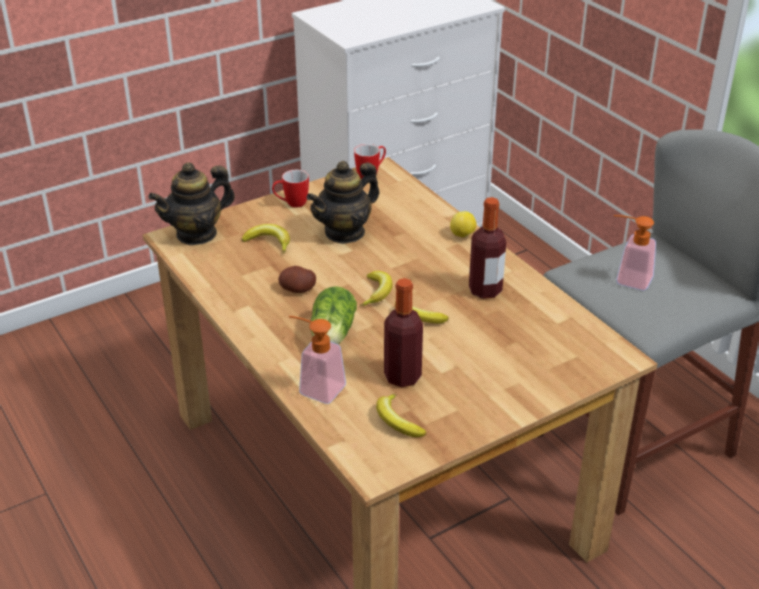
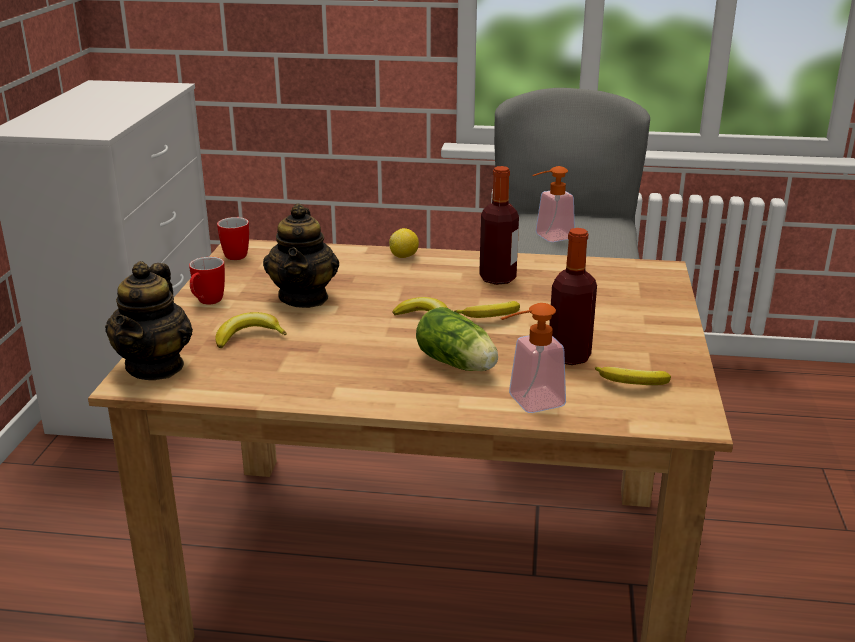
camera: 50 degrees left, 10 degrees down
(297, 289) = (354, 352): potato -> none

